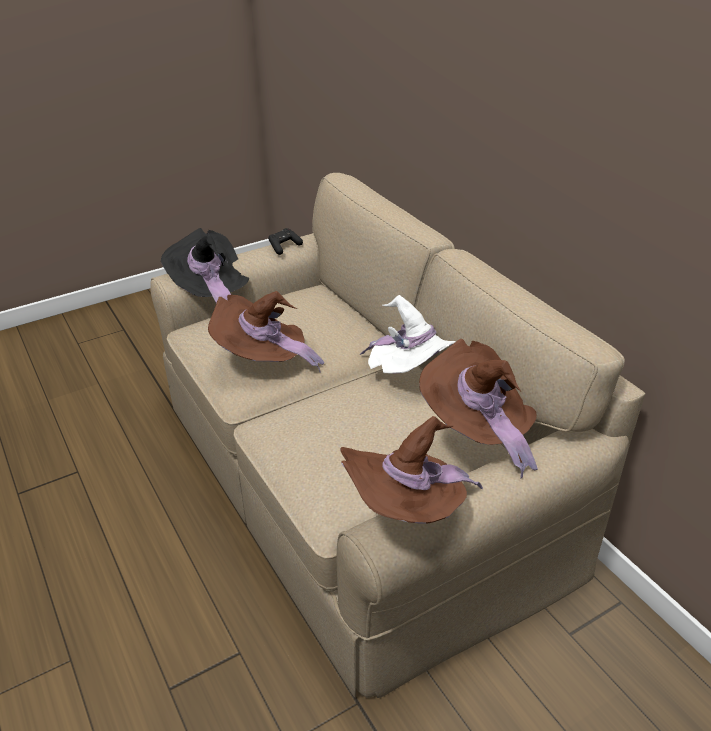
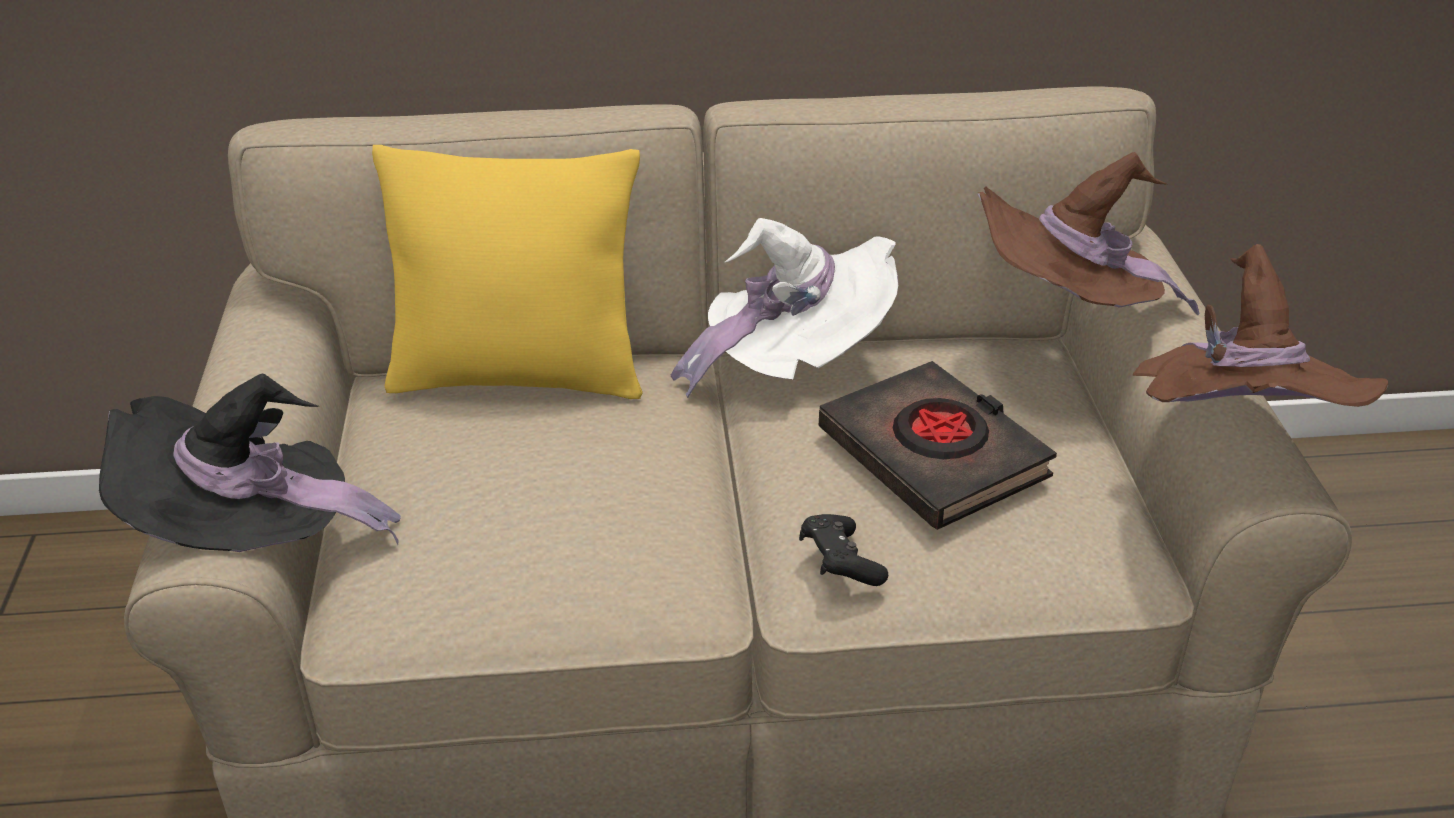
camera: 65 degrees left, 0 degrees up
(264, 360) = (608, 523): brown hat -> none
(284, 247) = (263, 347): black game controller -> black game controller (840, 563)
(339, 311) = (518, 376): none -> yellow pillow
(363, 431) = (934, 454): none -> black book

